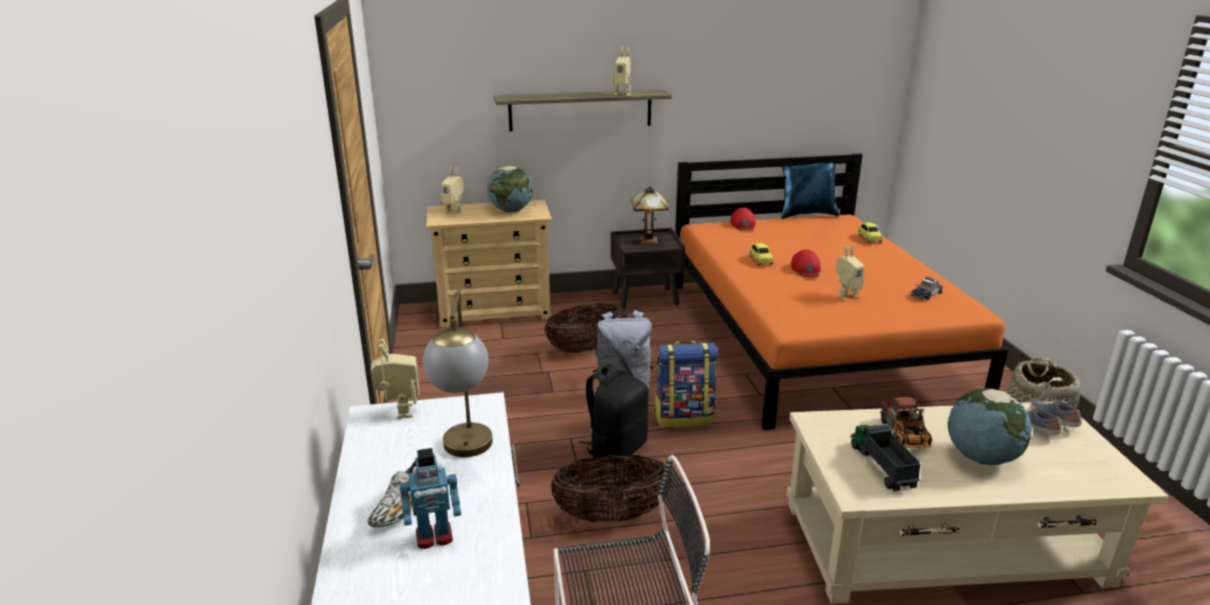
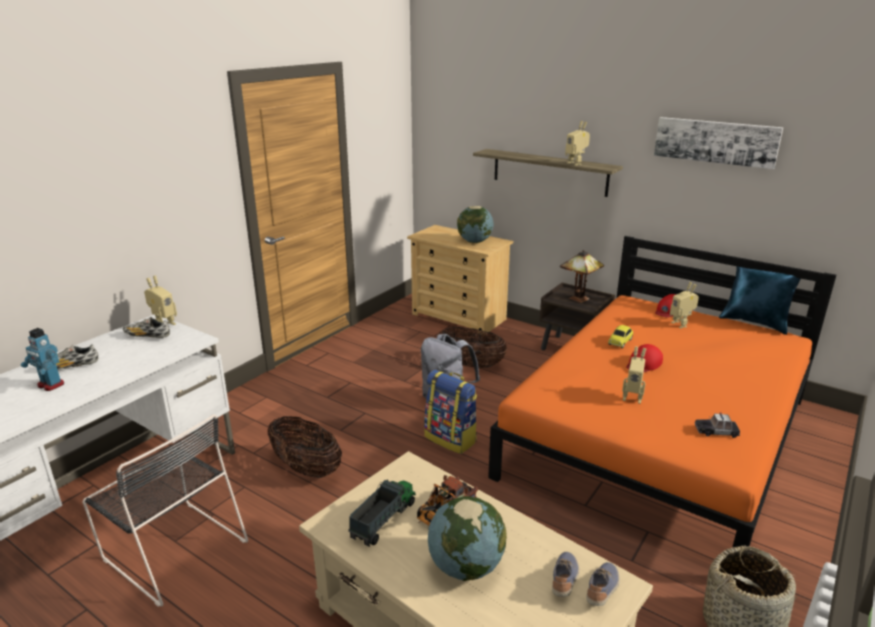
camera: 45 degrees right, 0 degrees up
(411, 431) = (147, 336): none -> shoe
(454, 211) = (441, 232): toy robot -> toy robot (681, 324)
(467, 454) = (138, 358): table lamp -> none
(616, 449) = (376, 433): black backpack -> none
(751, 51) = (715, 141): none -> picture
(869, 238) = (772, 364): toy car -> none

